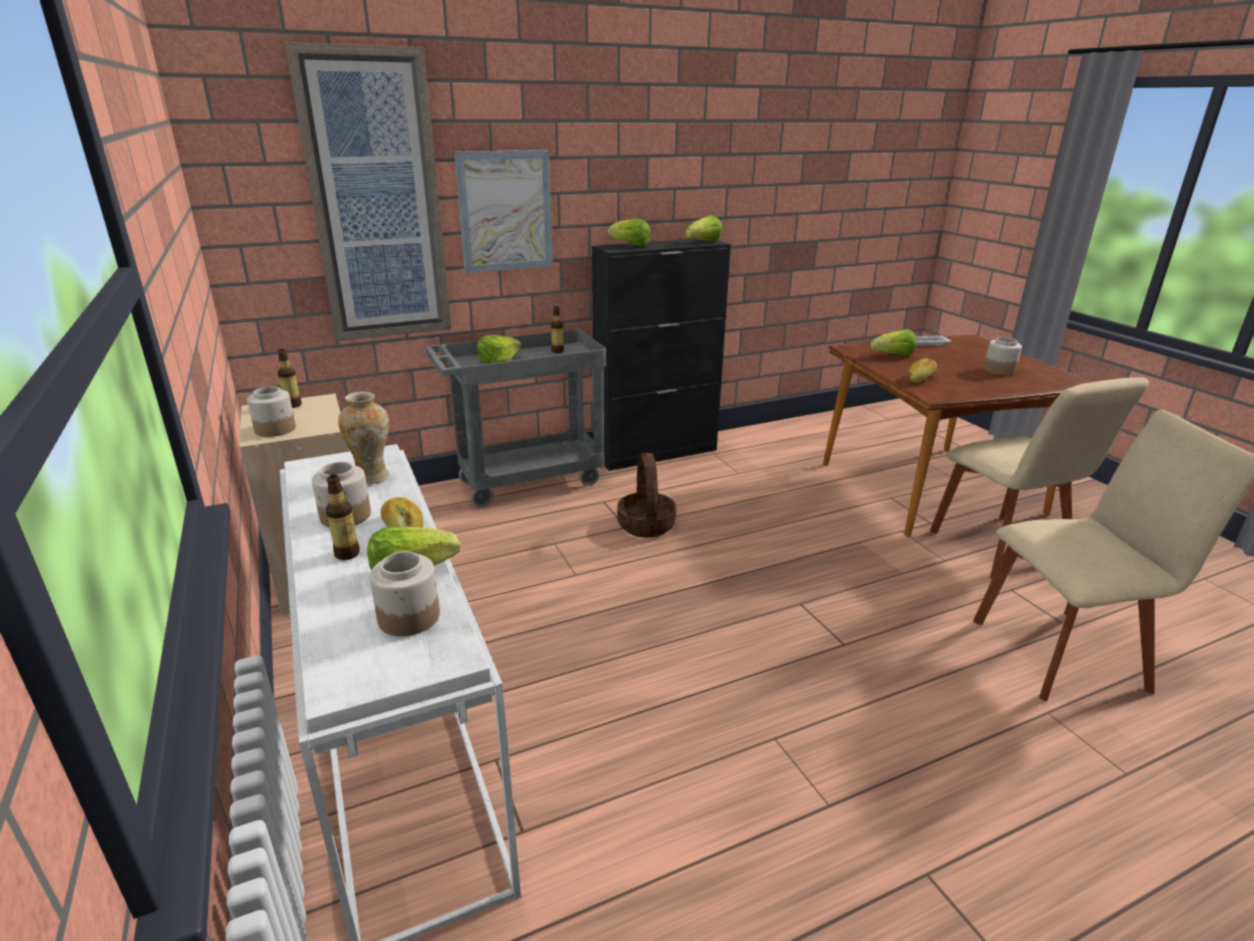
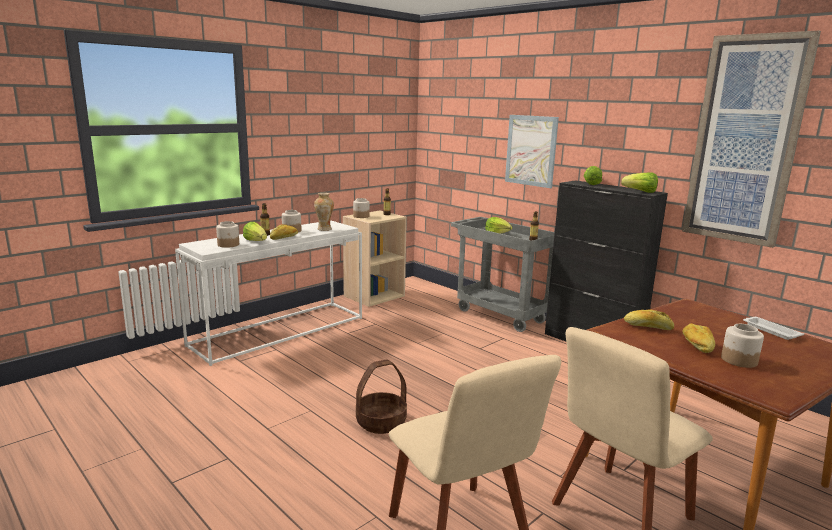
camera: 70 degrees right, 10 degrees down
(376, 200) = (475, 136): picture -> picture (745, 141)
(645, 525) = (488, 353): basket -> basket (381, 422)
(893, 355) = (699, 318): lettuce -> none
(967, 374) = (696, 345): none -> bread

